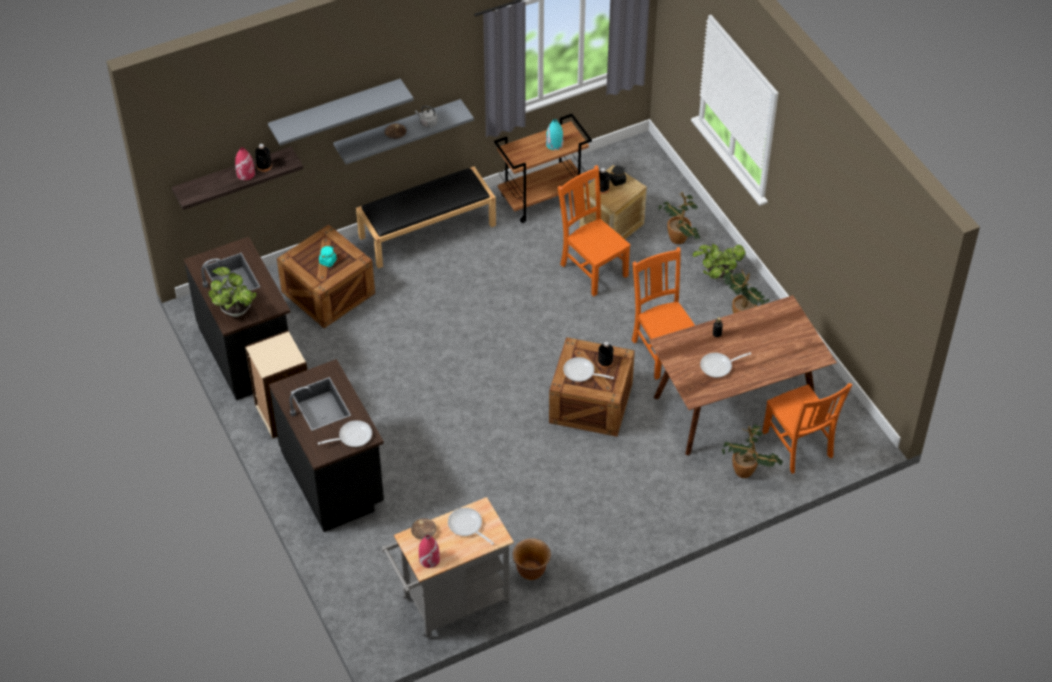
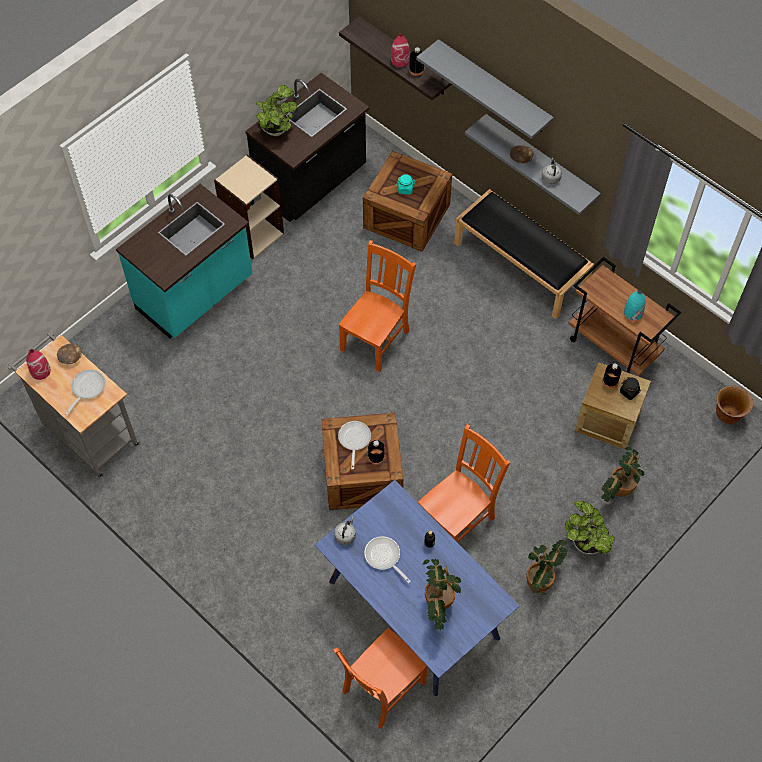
camera: 70 degrees right, 10 degrees up
(333, 478) = (195, 295): black counter -> turquoise counter
(352, 436) = (161, 265): frying pan -> none
(531, 571) = (143, 485): brown planter -> brown planter (728, 415)
(592, 268) = (539, 421): orange chair -> orange chair (376, 339)
(688, 386) = (345, 535): none -> grey kettle
(735, 405) = (412, 609): brown dining table -> blue dining table
(747, 473) = (326, 647): potted plant -> potted plant (437, 606)

